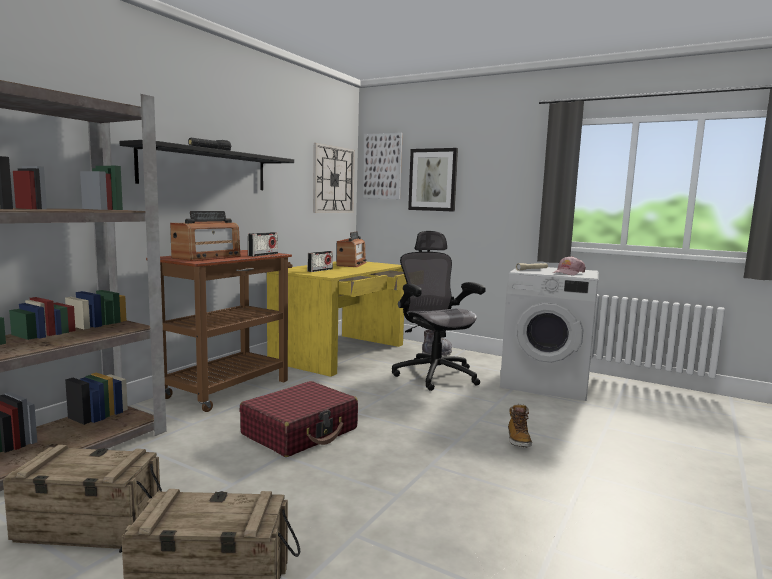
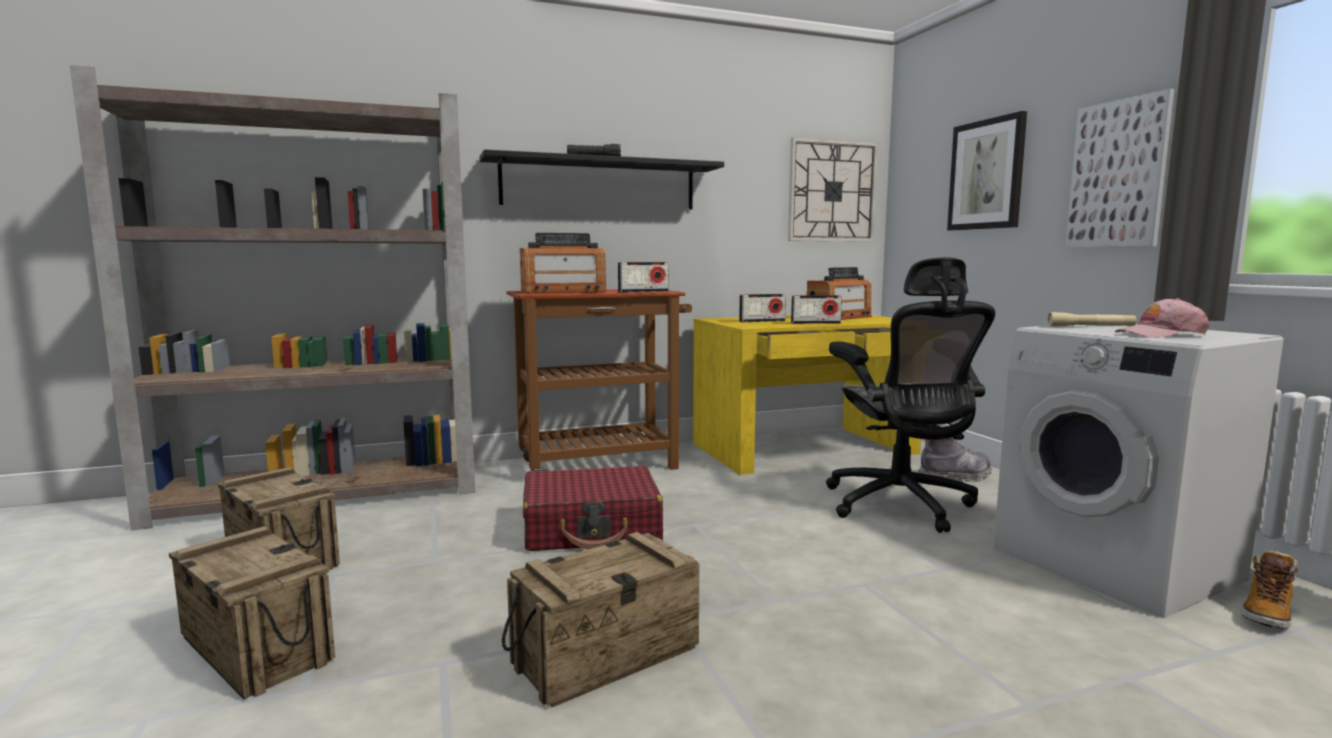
camera: 40 degrees right, 0 degrees up
(355, 270) = (815, 323): none -> radio
(382, 166) = (918, 163): picture -> picture (1117, 174)
(429, 494) = (606, 655): none -> crate
(435, 375) = (899, 504): office chair -> office chair turned 150 degrees clockwise
(518, 439) = (882, 634): boot -> boot (1266, 614)

